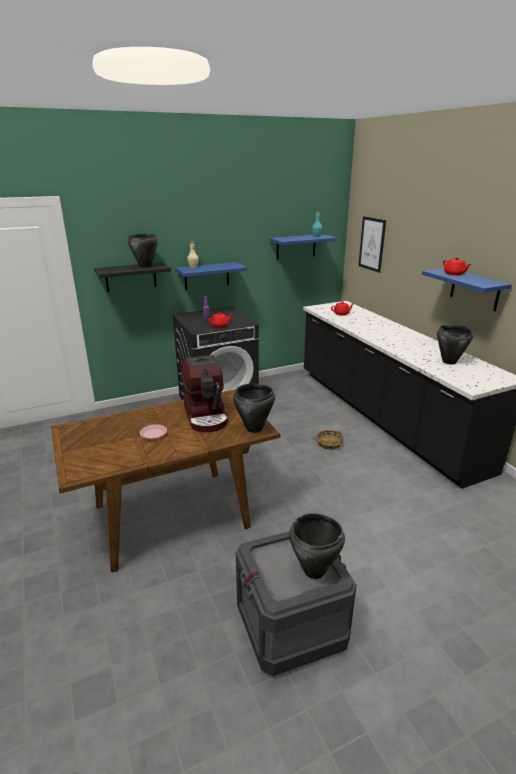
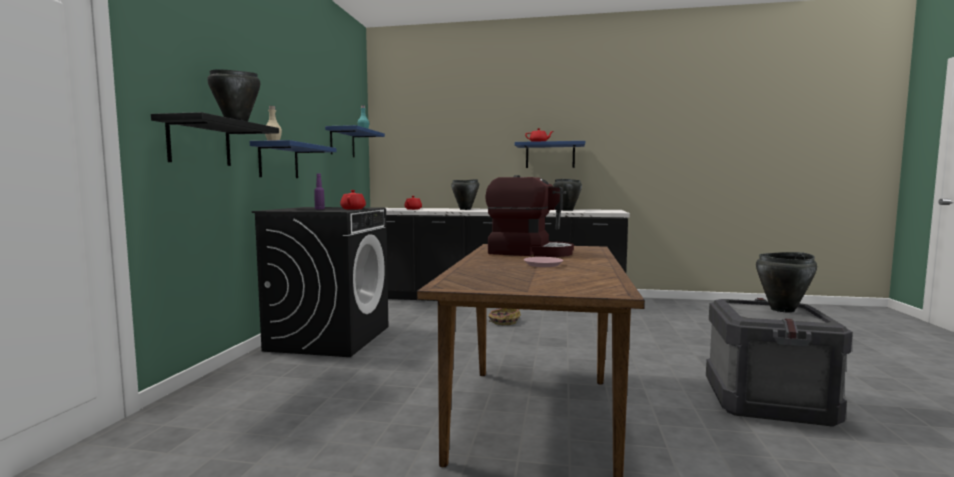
camera: 55 degrees left, 20 degrees down
(254, 428) = (586, 248): black cooking pot -> black cooking pot (465, 209)
(372, 244) = (413, 142): picture -> none

